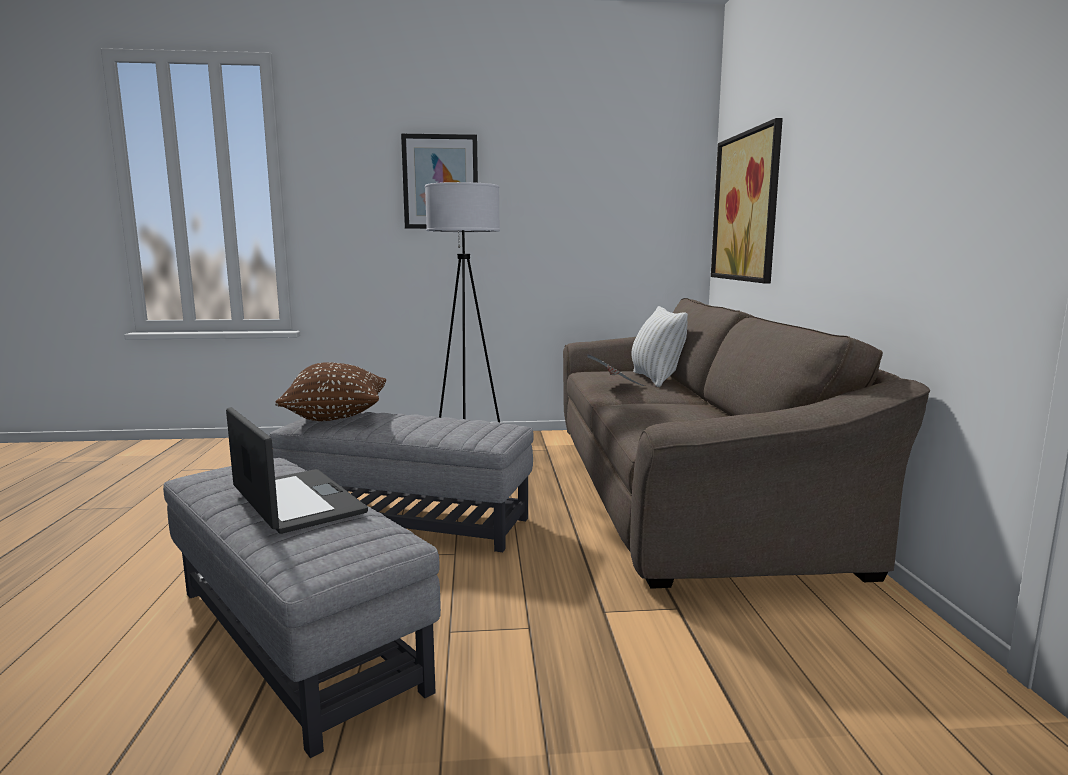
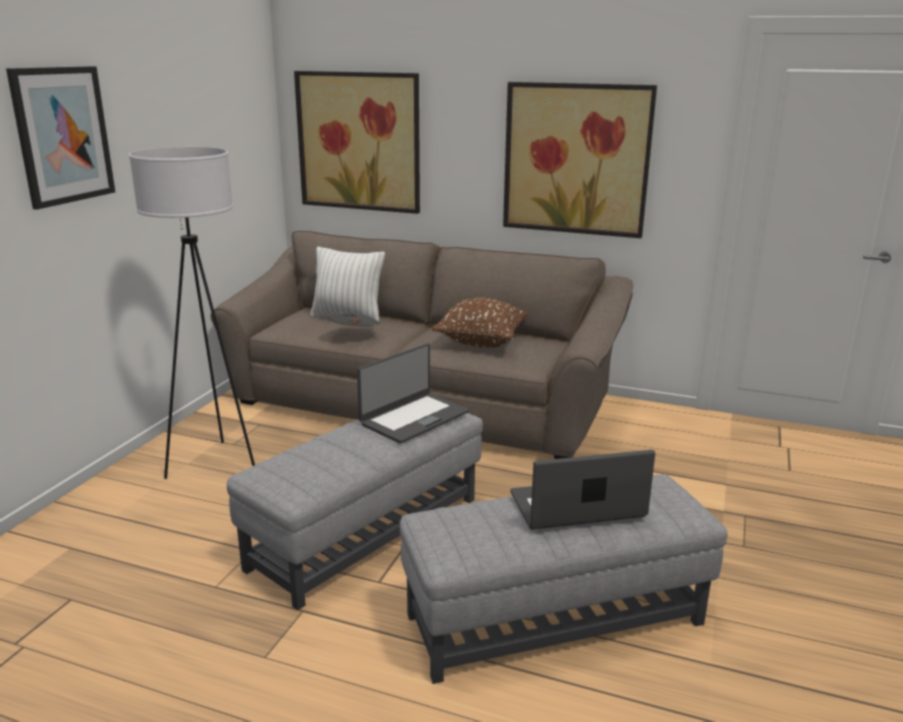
camera: 65 degrees left, 10 degrees up
(336, 417) = (302, 468): brown pillow -> brown pillow (481, 342)
(457, 426) = (413, 418): none -> laptop
(891, 195) = (576, 159): none -> picture

